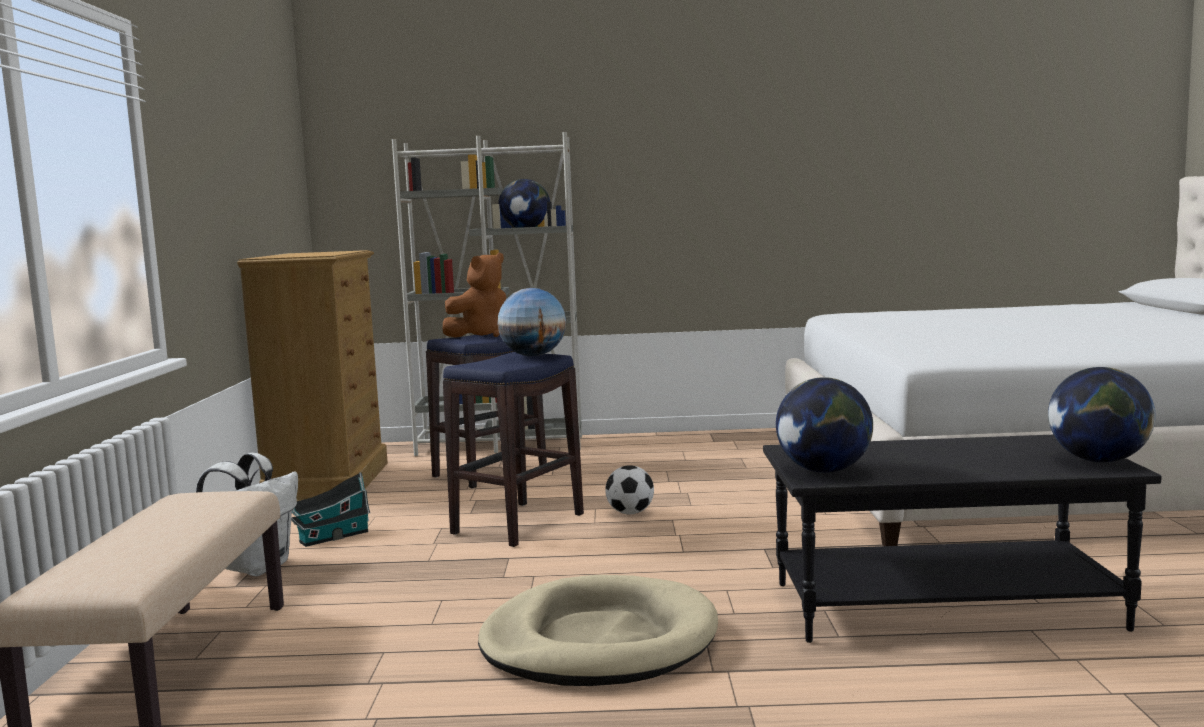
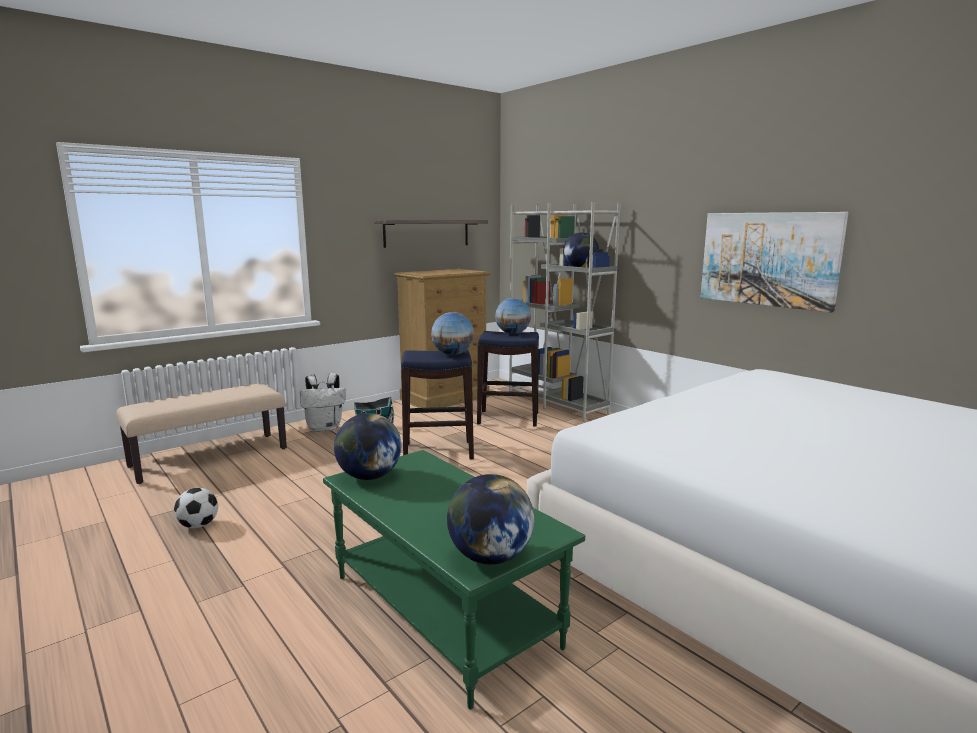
camera: 50 degrees right, 5 degrees up
(255, 188) = (427, 233): none -> shelf
(480, 335) = (512, 333): brown plush toy -> globe
(599, 641) = (298, 522): beige dog bed -> none
(630, 513) = (492, 469): football -> football (198, 525)
(778, 197) = (768, 259): none -> picture
(944, 605) = (445, 610): black coffee table -> green coffee table

